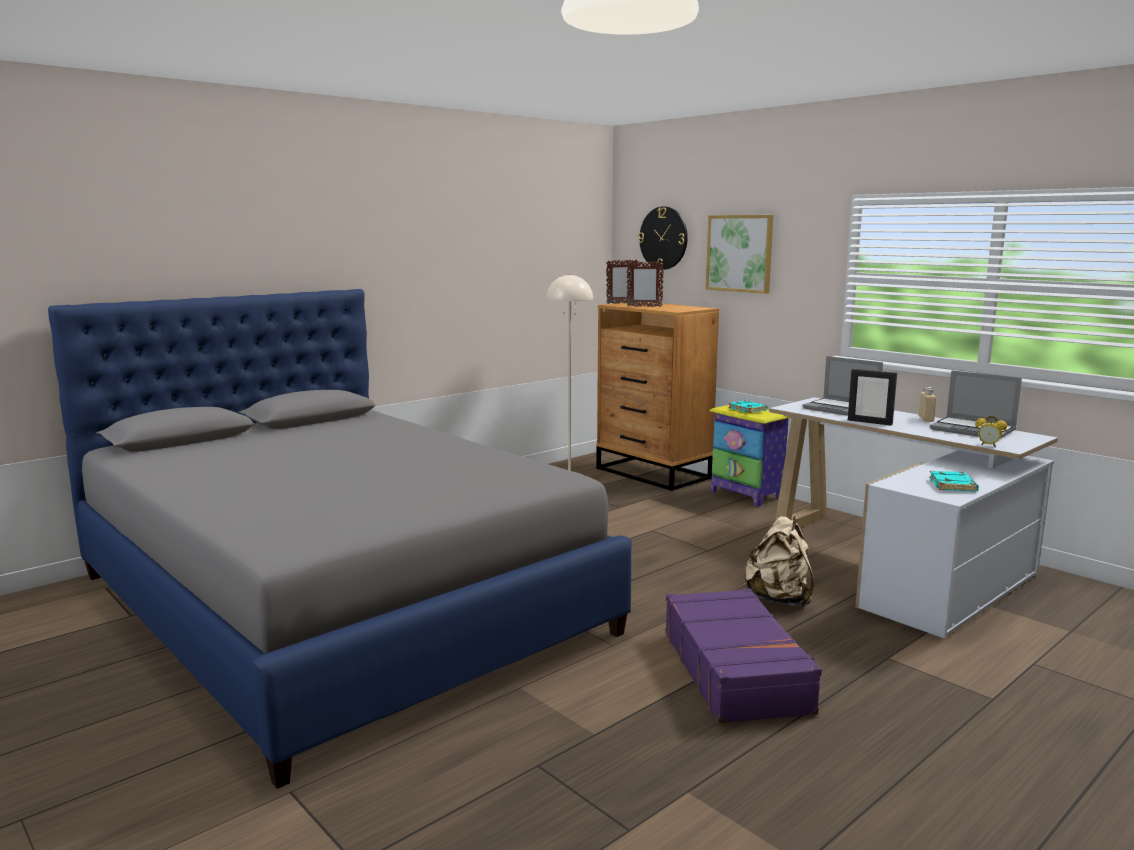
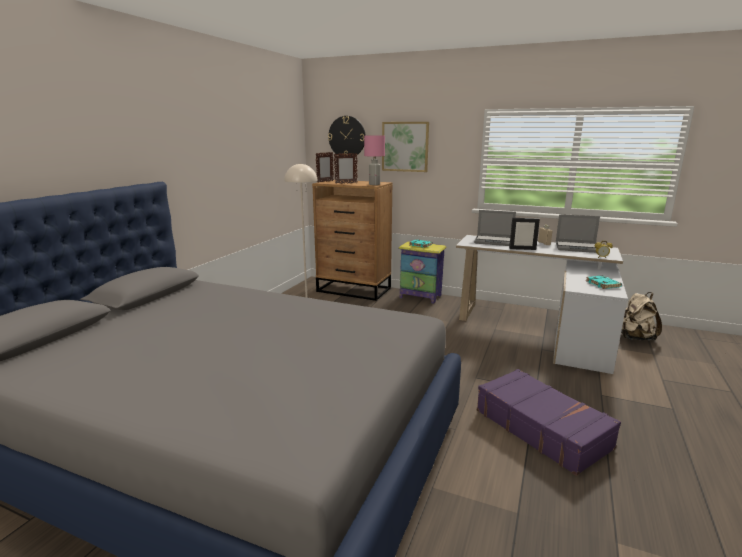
camera: 25 degrees left, 5 degrees up
(681, 309) = (374, 184): none -> pink table lamp
(779, 599) = (509, 367): beige backpack -> beige backpack (634, 338)

